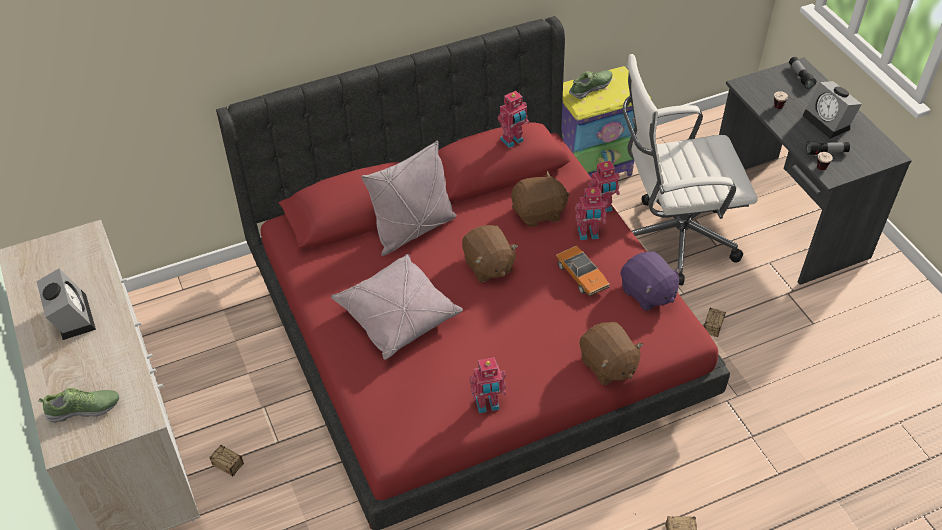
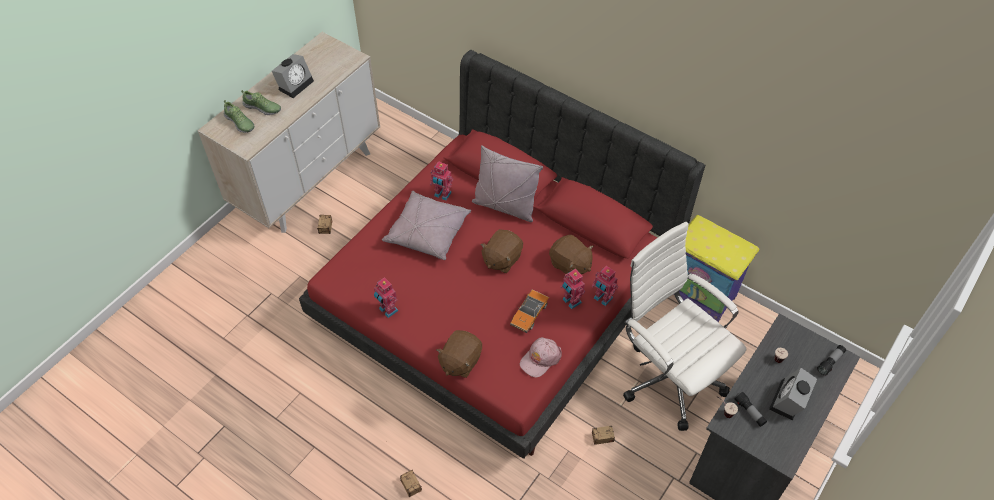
camera: 60 degrees right, 5 degrees up
(512, 141) = (602, 212): toy robot -> toy robot (442, 195)
(591, 88) = (713, 237): shoe -> shoe (263, 108)
(647, 293) = (540, 359): purple plush toy -> pink cap

